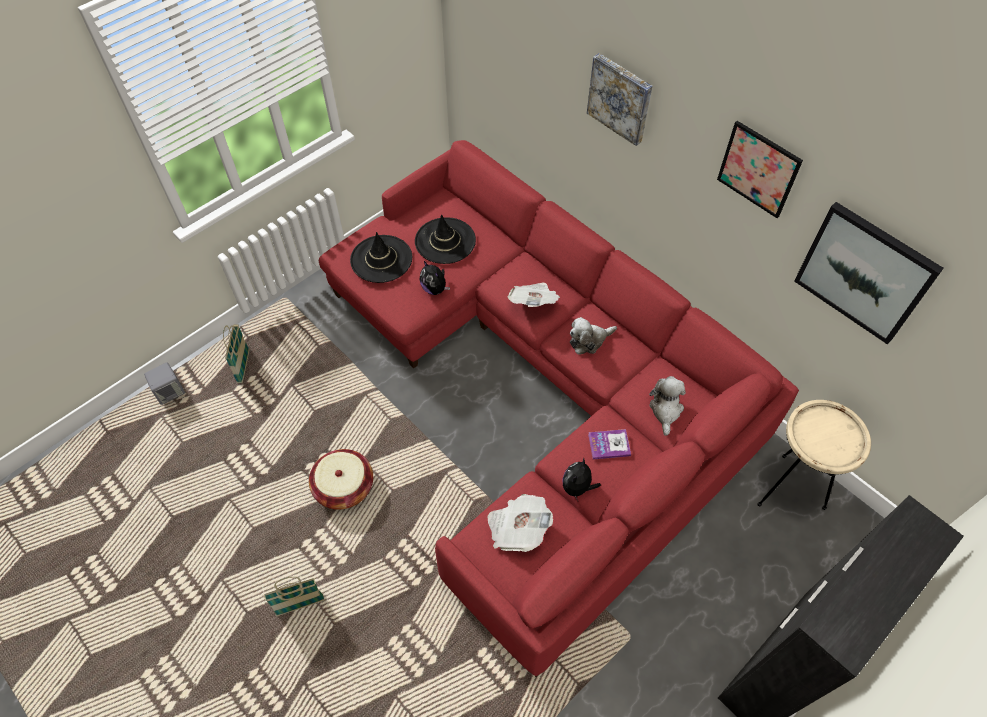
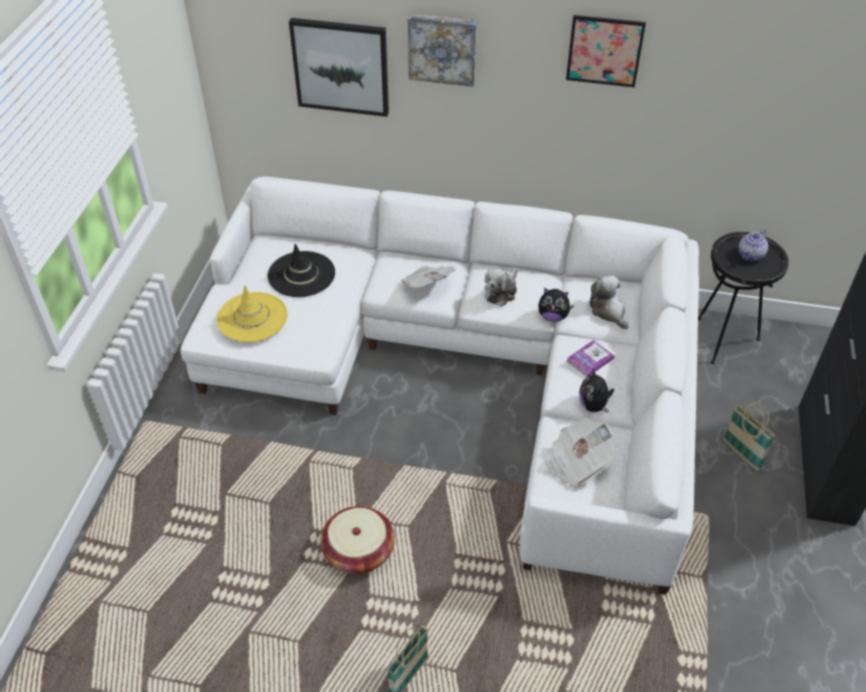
camera: 35 degrees left, 10 degrees down
(171, 393) = (91, 574): grey speaker -> none
(244, 367) = (155, 506): basket -> basket (742, 454)
(381, 259) = (252, 317): black hat -> yellow hat
(435, 289) = (326, 318): plush toy -> plush toy (553, 317)
(542, 387) = (467, 369): red sofa -> white sofa
(789, 489) = (723, 339): beige side table -> black side table
(831, 434) = (750, 255): none -> teapot
(865, 272) = (726, 96): picture -> picture (341, 66)

